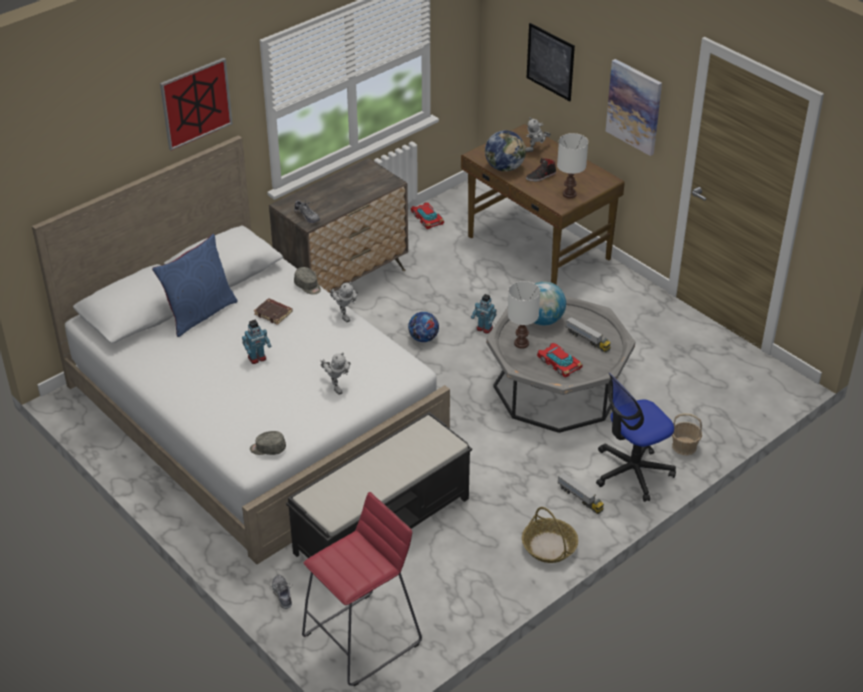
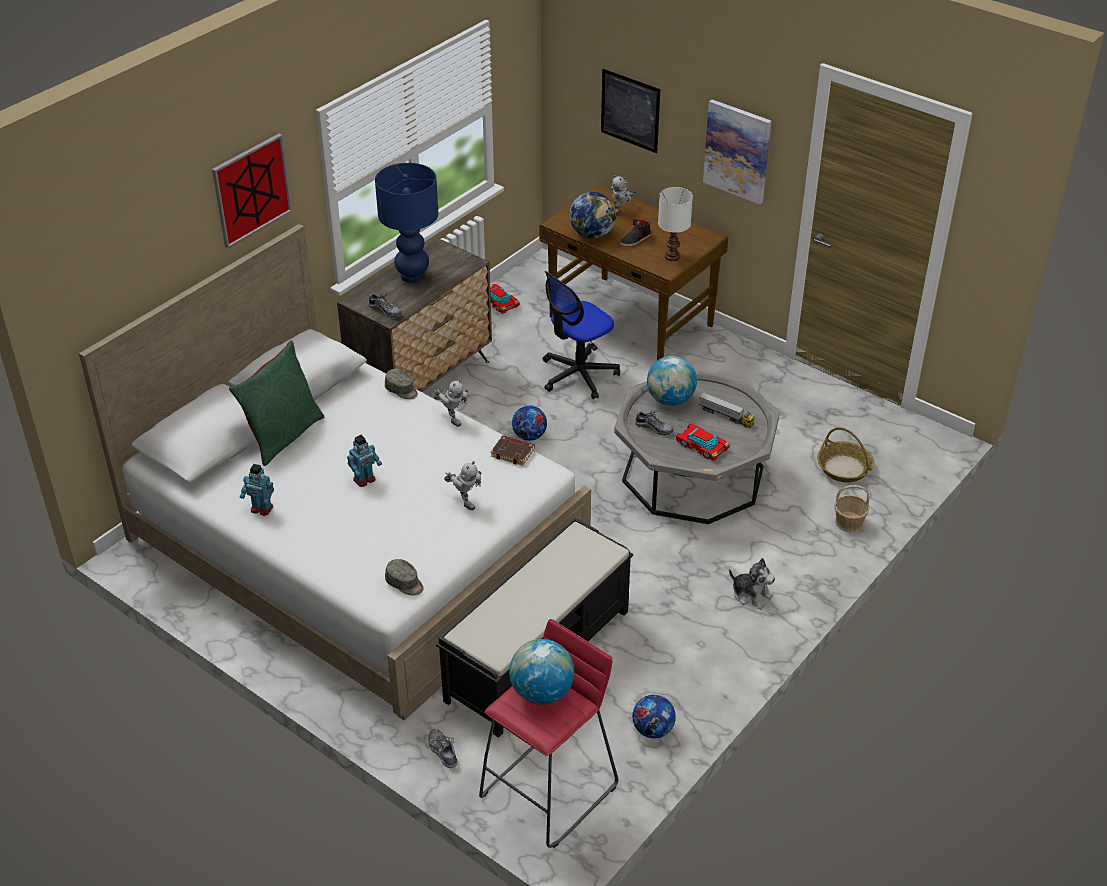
camera: 10 degrees left, 0 degrees up
(199, 313) = (283, 436): blue pillow -> green pillow
(268, 449) = (405, 583): grey cap -> grey cap turned 135 degrees counterclockwise
(274, 313) = (370, 426): brown book -> brown book (513, 452)
(338, 189) = (413, 276): none -> blue table lamp
(354, 552) = (541, 692): none -> globe
(463, 601) = (653, 730): none -> football
(484, 328) = (594, 417): toy robot -> toy robot (261, 509)
(521, 343) = (654, 428): white table lamp -> shoe
(549, 546) = (731, 654): basket -> basket (843, 468)
(580, 498) = (751, 595): toy truck -> plush toy
(632, 471) = (800, 557): office chair -> office chair (578, 375)

